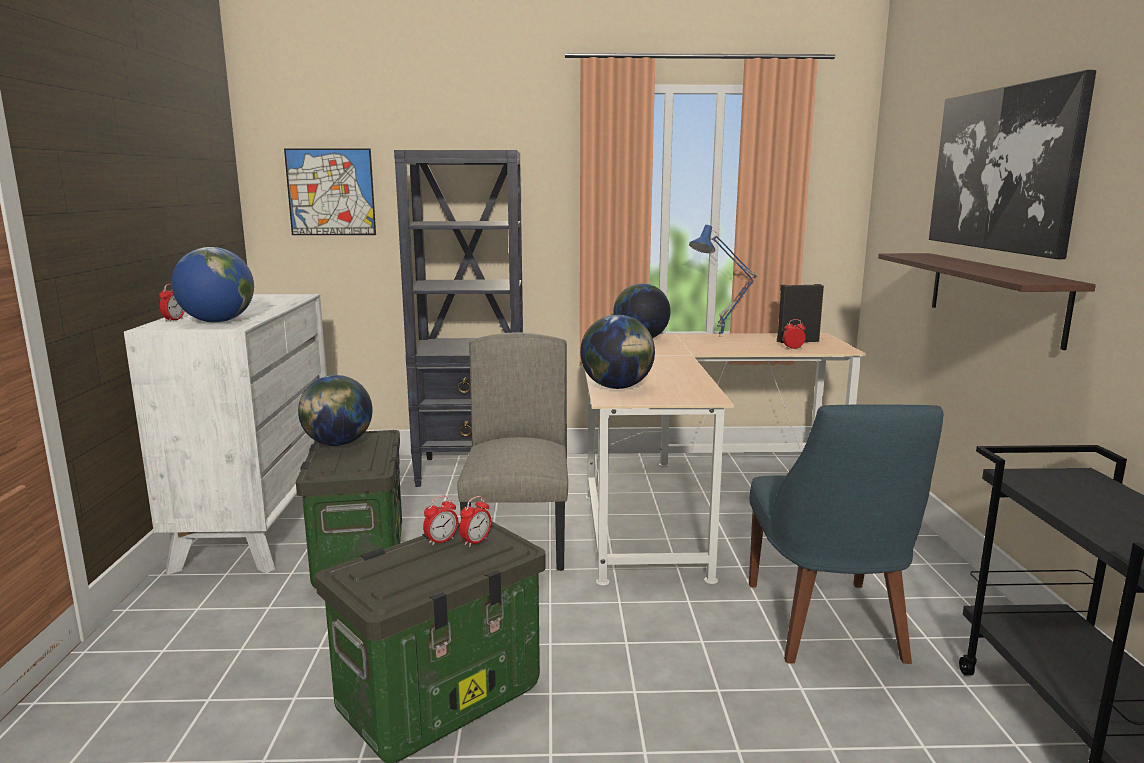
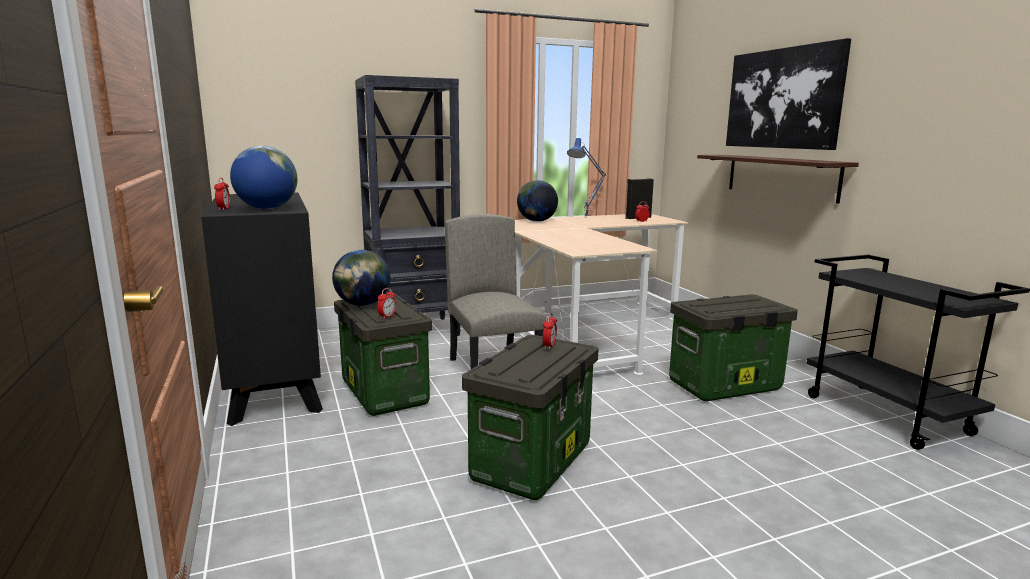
camera: 20 degrees left, 0 degrees up
(259, 523) = (274, 382): white dresser -> black dresser
(331, 192) = (286, 110): picture -> none
(441, 541) = (526, 348): alarm clock -> alarm clock (387, 317)
(617, 387) = (571, 246): globe -> none
(826, 625) = (724, 386): blue chair -> storage box

